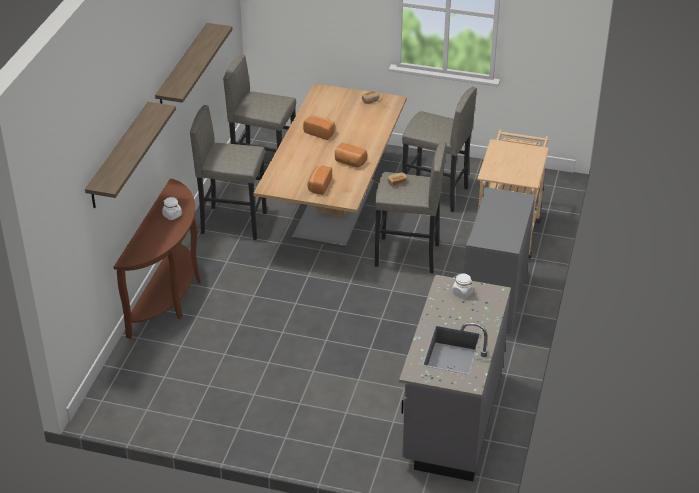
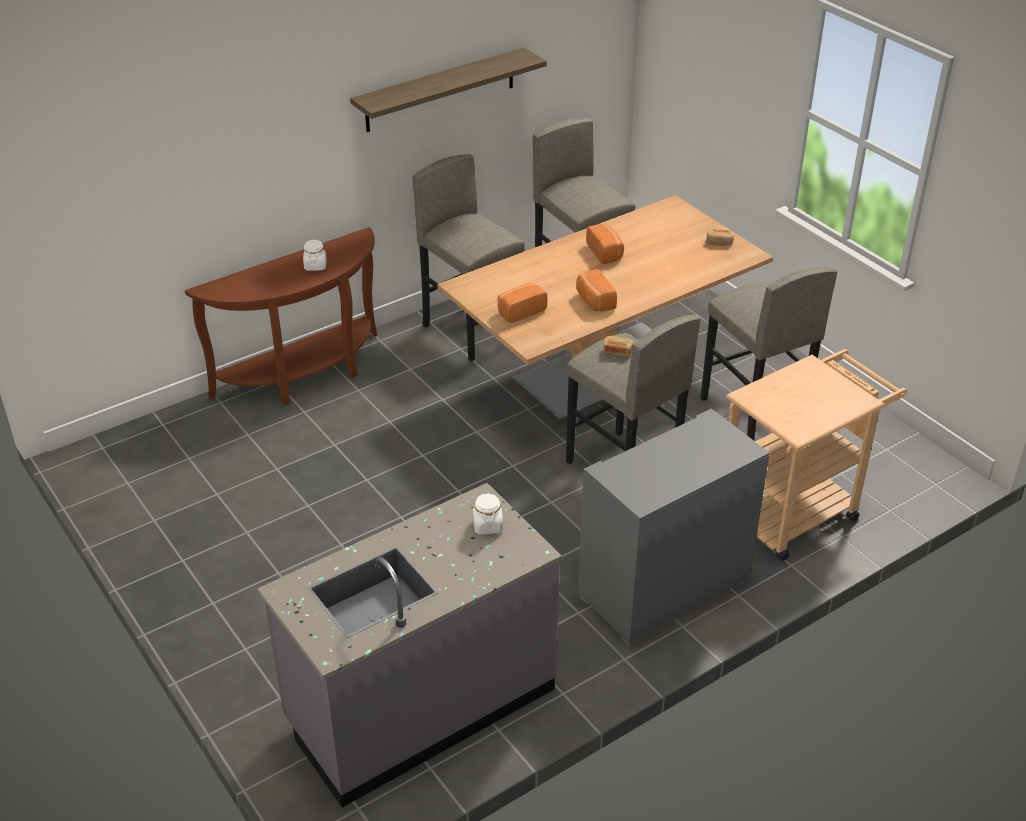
camera: 40 degrees right, 0 degrees up
(119, 156) = (230, 148): shelf -> none

